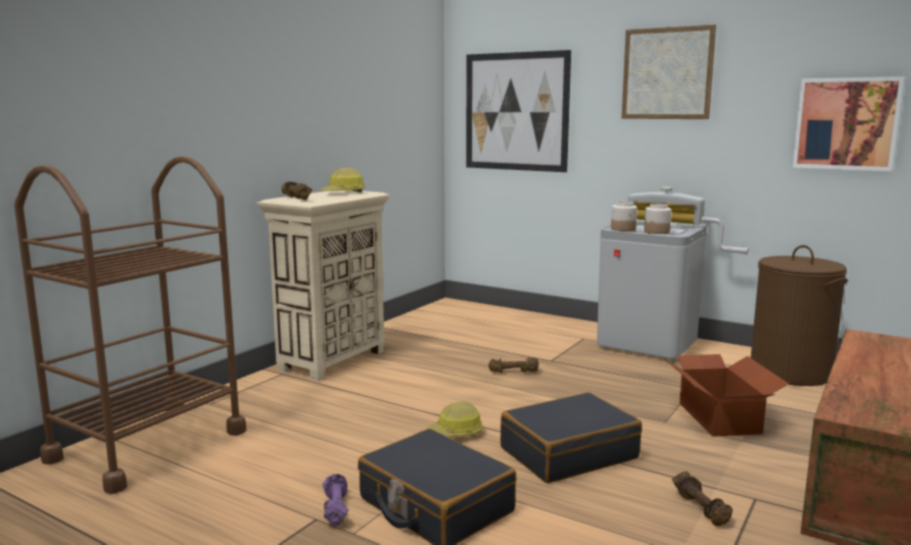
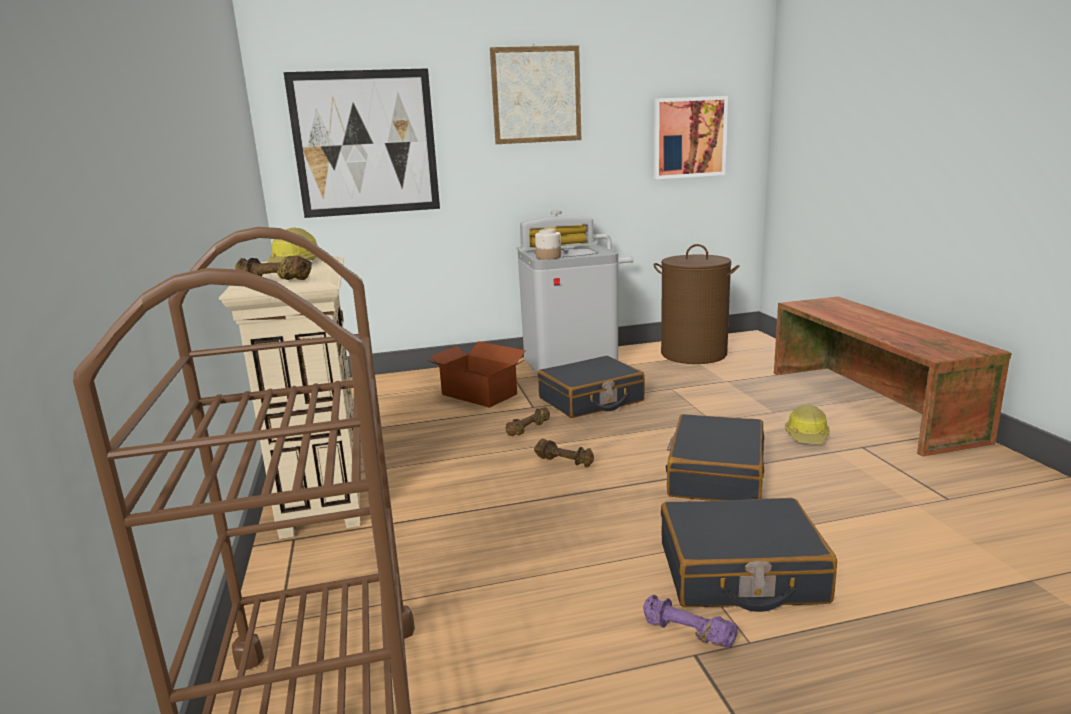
camera: 45 degrees left, 5 degrees up
(456, 433) = (610, 504): hard hat -> hard hat (807, 436)
(603, 372) = (591, 400): none -> black suitcase
(657, 232) = (580, 254): jar -> none
(701, 509) = (860, 469): brown dumbbell -> brown dumbbell (565, 461)
(719, 418) = (730, 402): cardboard box -> cardboard box (479, 394)

